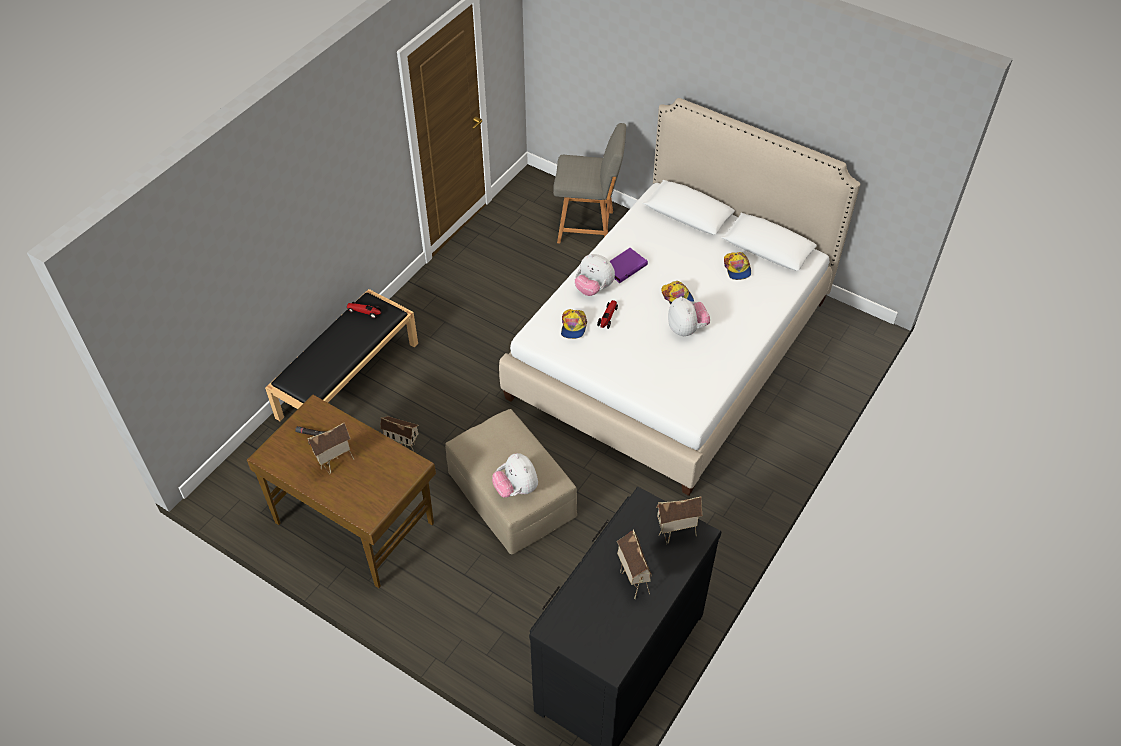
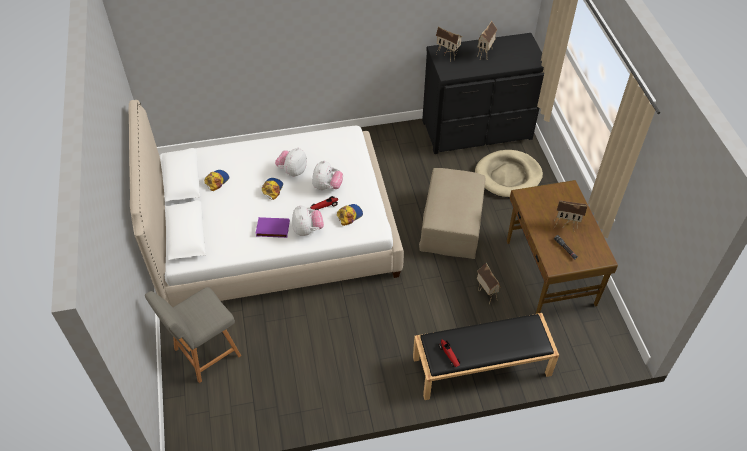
camera: 135 degrees left, 0 degrees up
(510, 617) = (508, 176): none -> beige dog bed
(516, 488) = (466, 183): plush toy -> plush toy (327, 186)
(588, 227) = (205, 354): grey chair -> grey chair turned 90 degrees counterclockwise

